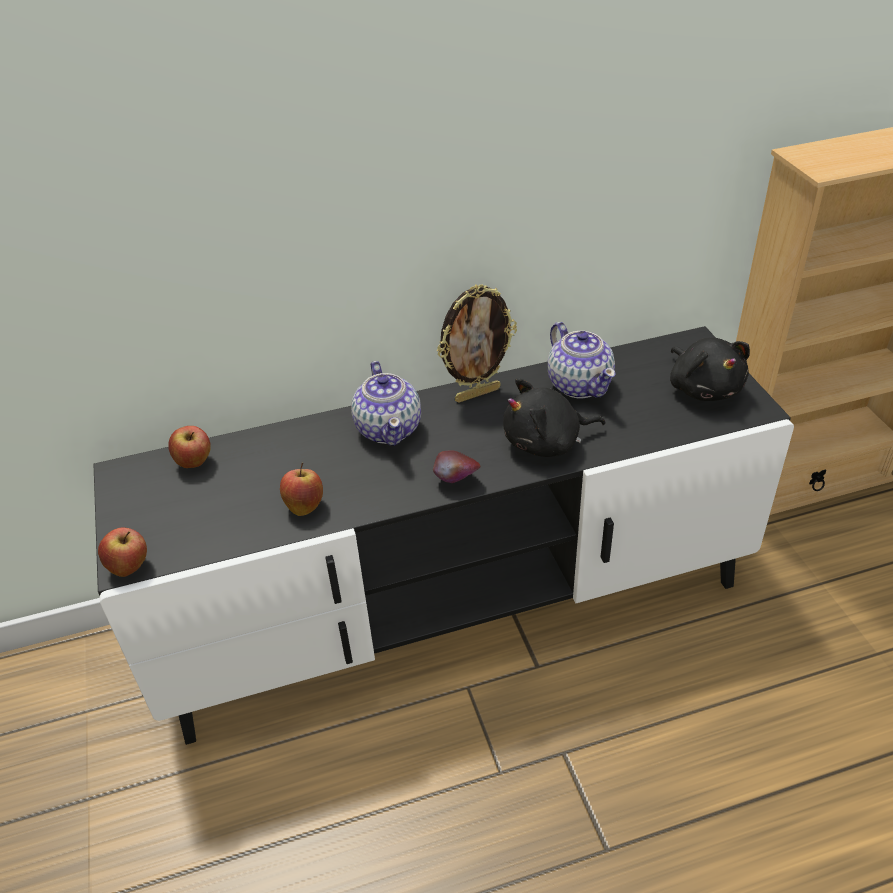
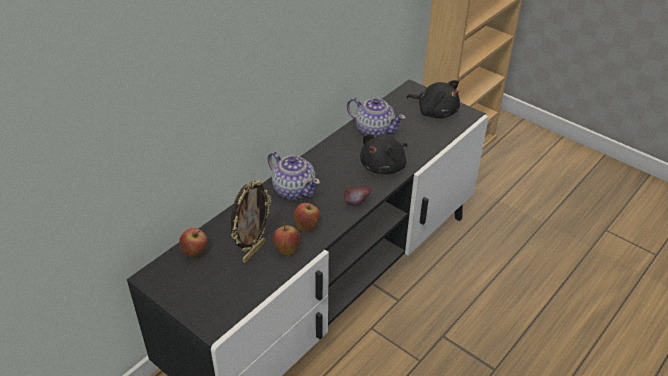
camera: 35 degrees left, 0 degrees up
(130, 567) = (216, 324): apple -> apple (306, 226)
(477, 394) = (325, 153): picture frame -> picture frame (253, 251)

